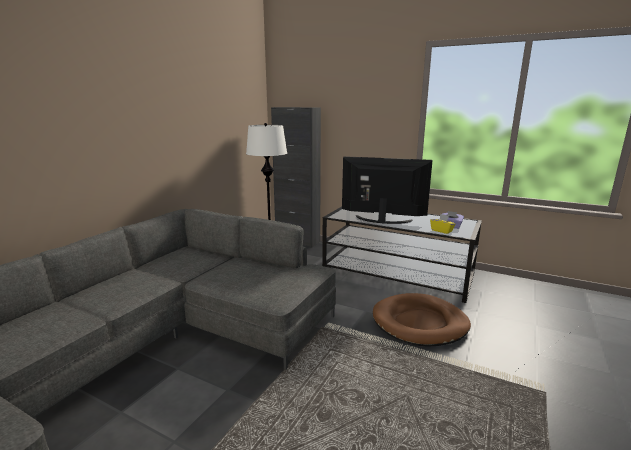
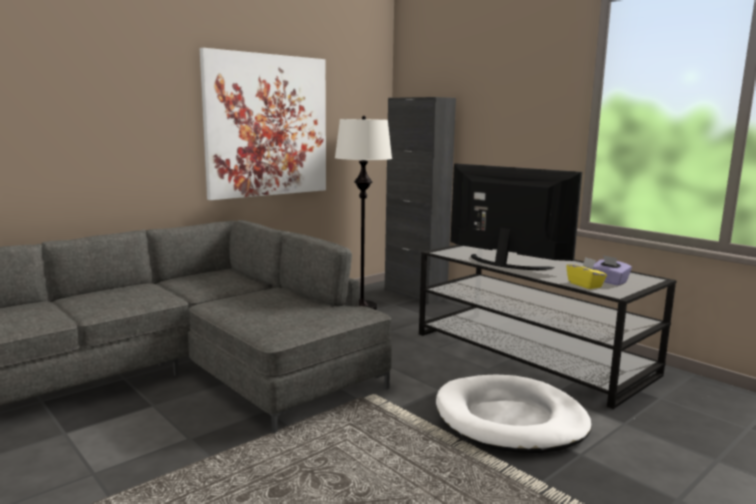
camera: 20 degrees right, 5 degrees down
(193, 133) = (267, 126): none -> picture
(420, 323) = (510, 419): brown dog bed -> white dog bed

